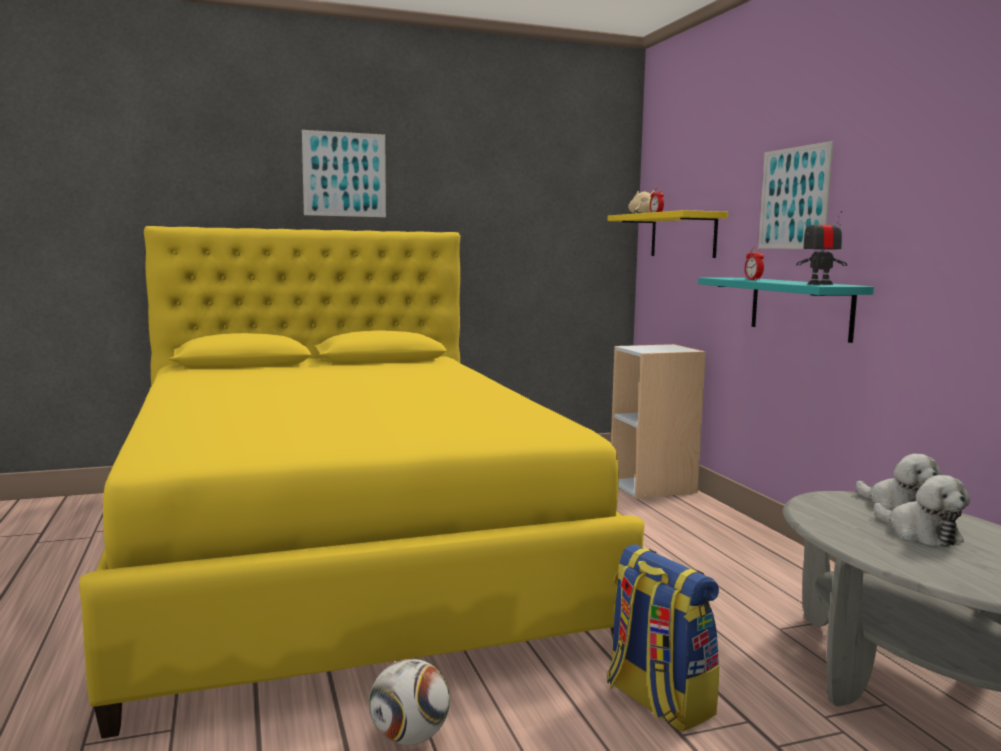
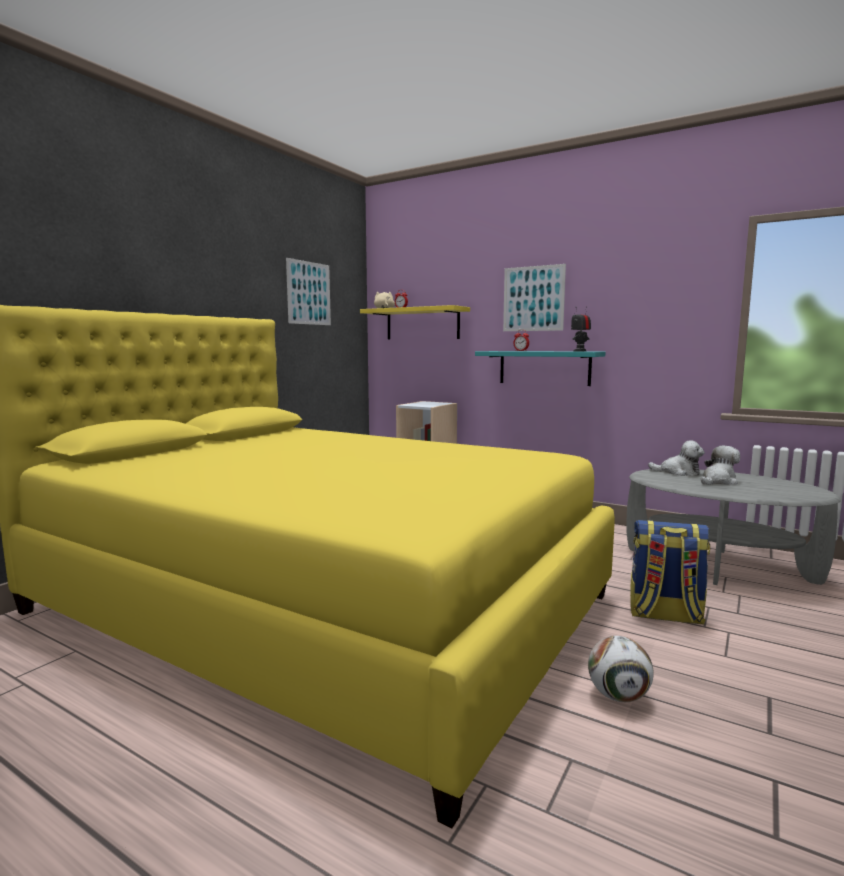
camera: 40 degrees left, 0 degrees up
(344, 174) = (176, 261): picture -> picture (309, 293)
(920, 533) = (718, 481): plush toy -> plush toy turned 60 degrees counterclockwise

